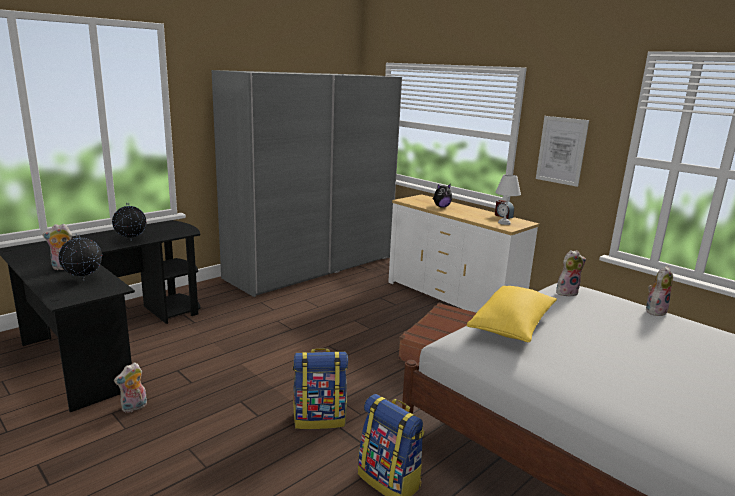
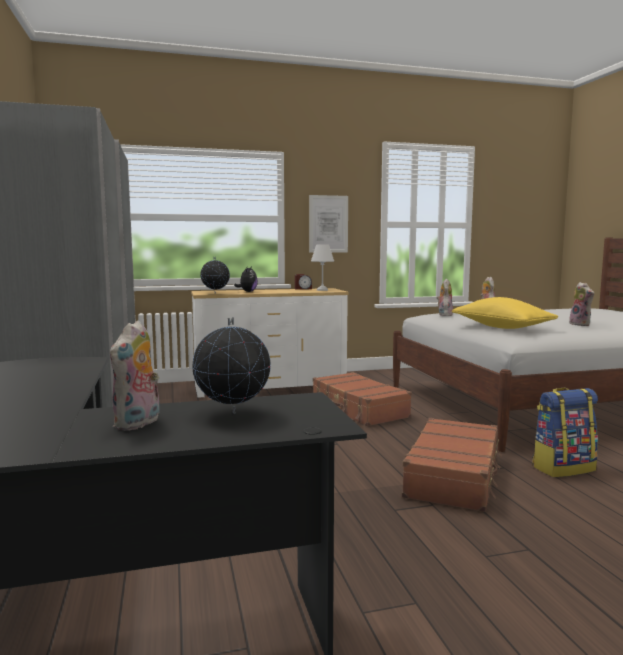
camera: 60 degrees left, 10 degrees down
(131, 241) = (60, 384): globe -> globe (215, 293)
(134, 407) = (360, 589): plush toy -> plush toy (581, 324)
(320, 418) = (454, 476): backpack -> brown suitcase

